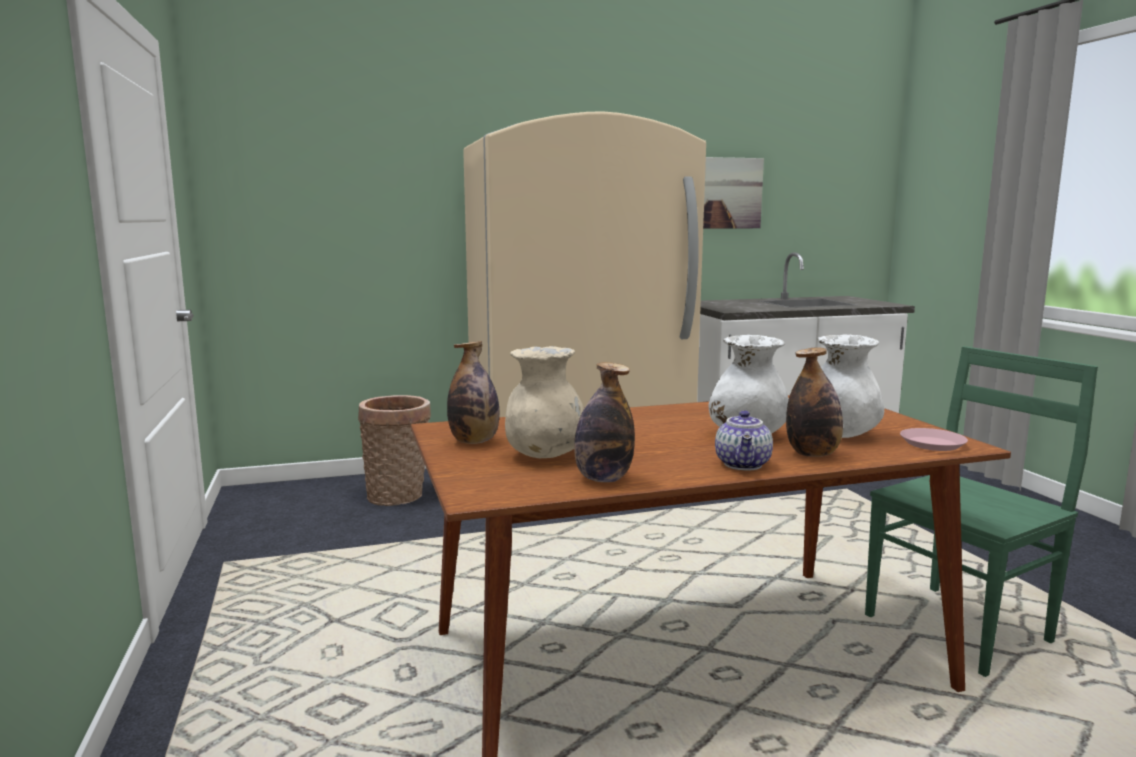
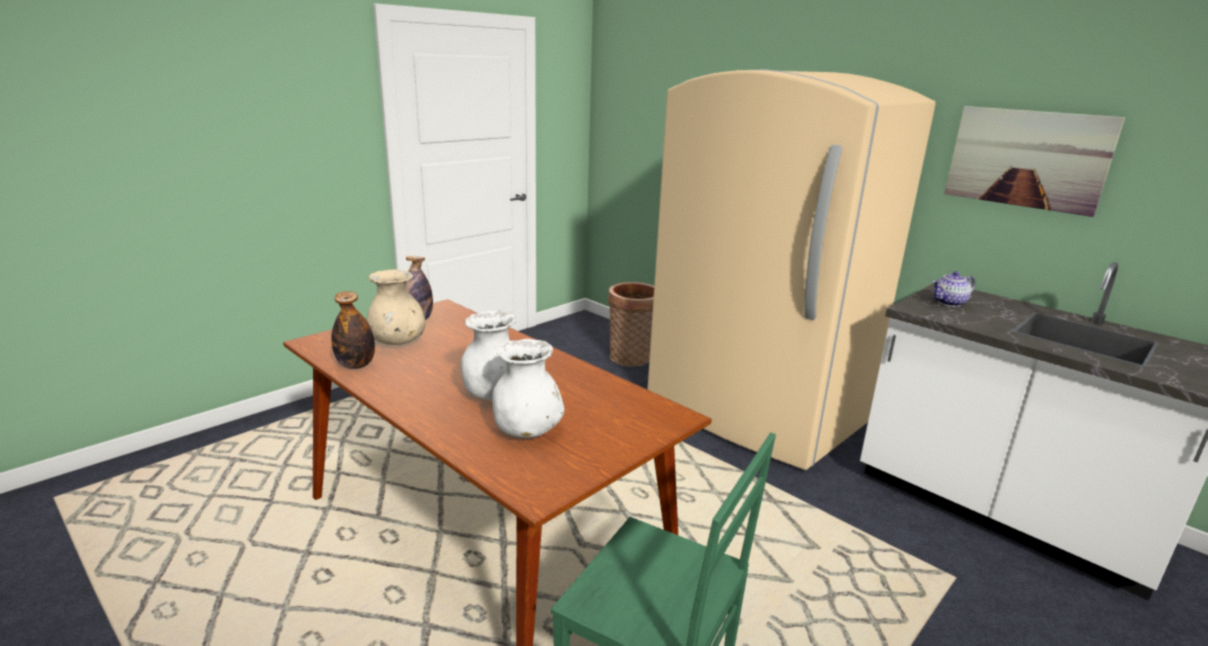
camera: 60 degrees right, 10 degrees up
(744, 465) = (410, 402): teapot -> teapot (949, 303)
(812, 454) = (455, 424): bottle -> none
(932, 444) = (528, 477): pink plate -> none

